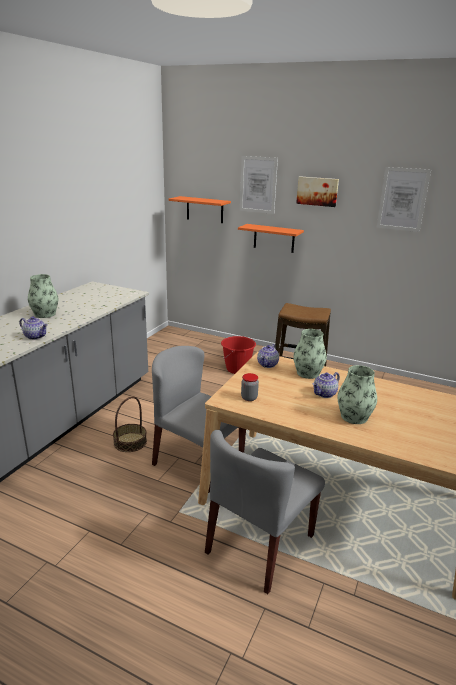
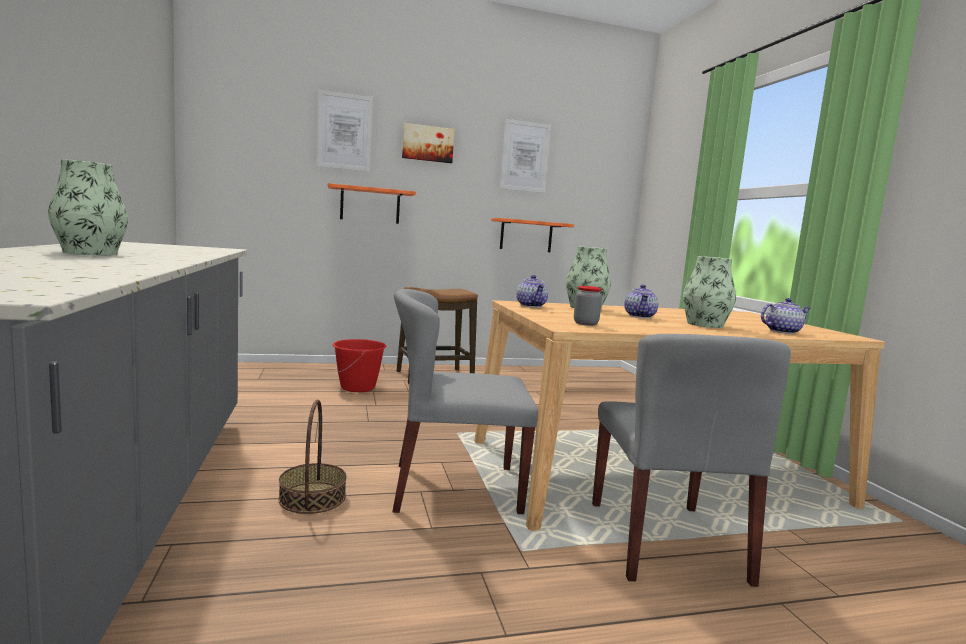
camera: 40 degrees left, 15 degrees down
(36, 336) = (140, 265): teapot -> teapot (782, 331)
(204, 209) = (255, 164): orange shelf -> orange shelf (526, 235)

